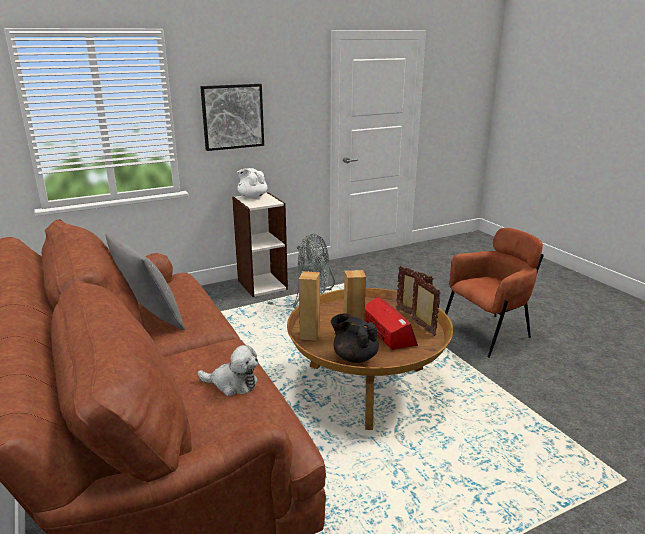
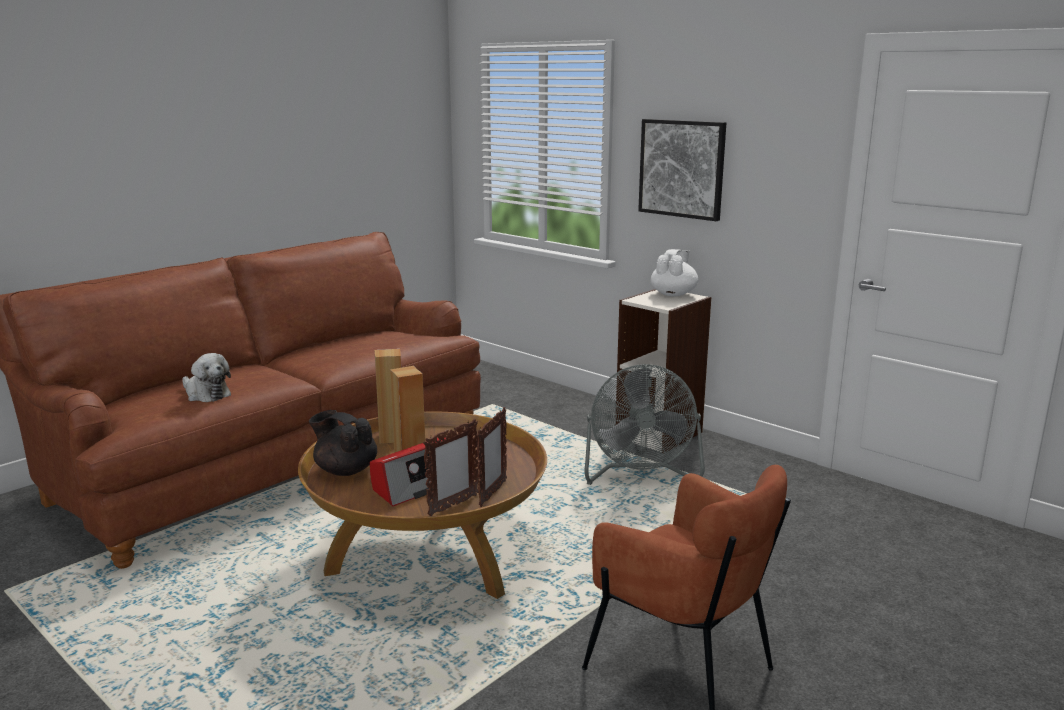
camera: 70 degrees right, 5 degrees down
(150, 318) = (335, 344): grey pillow -> none
(232, 383) = (206, 394): plush toy -> plush toy turned 45 degrees counterclockwise
(354, 357) = (345, 470): black teapot -> black teapot turned 75 degrees counterclockwise

